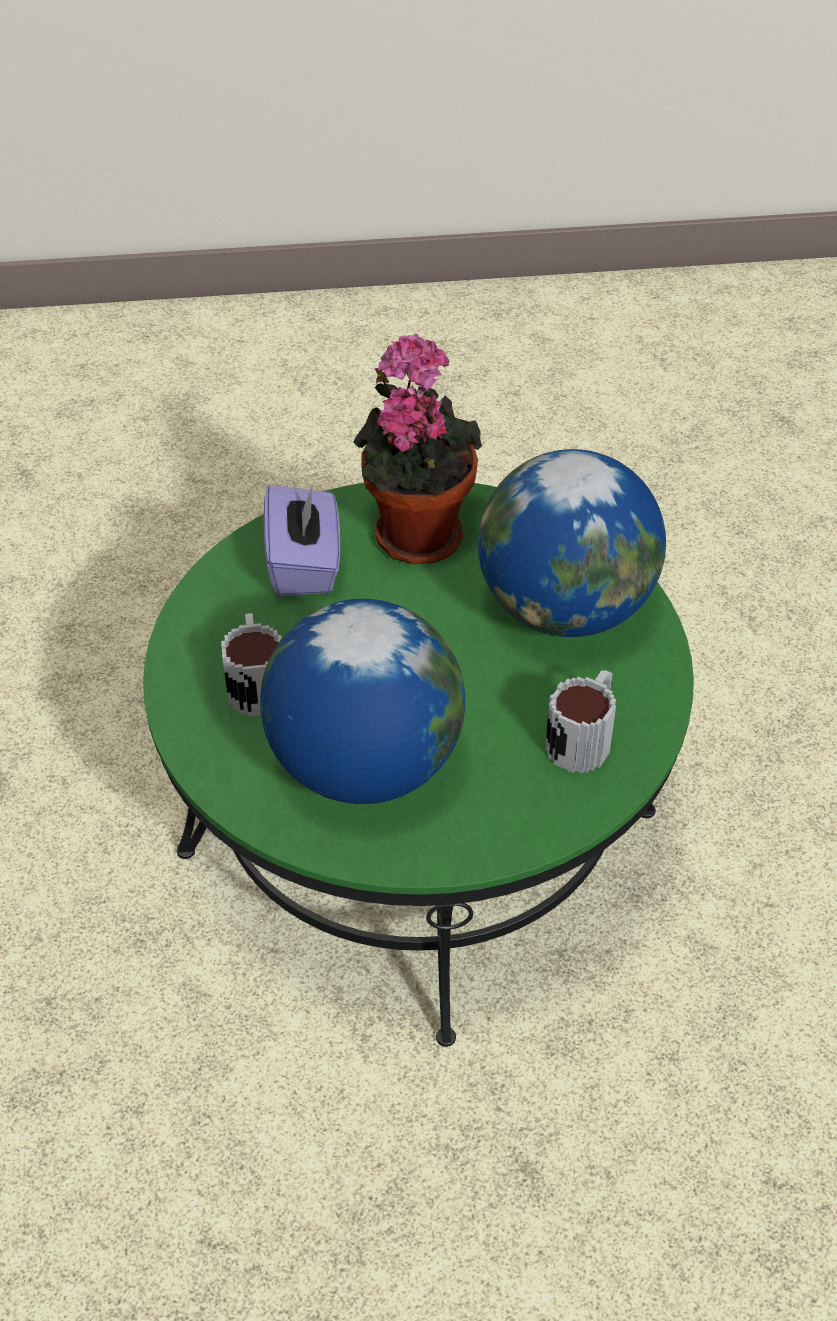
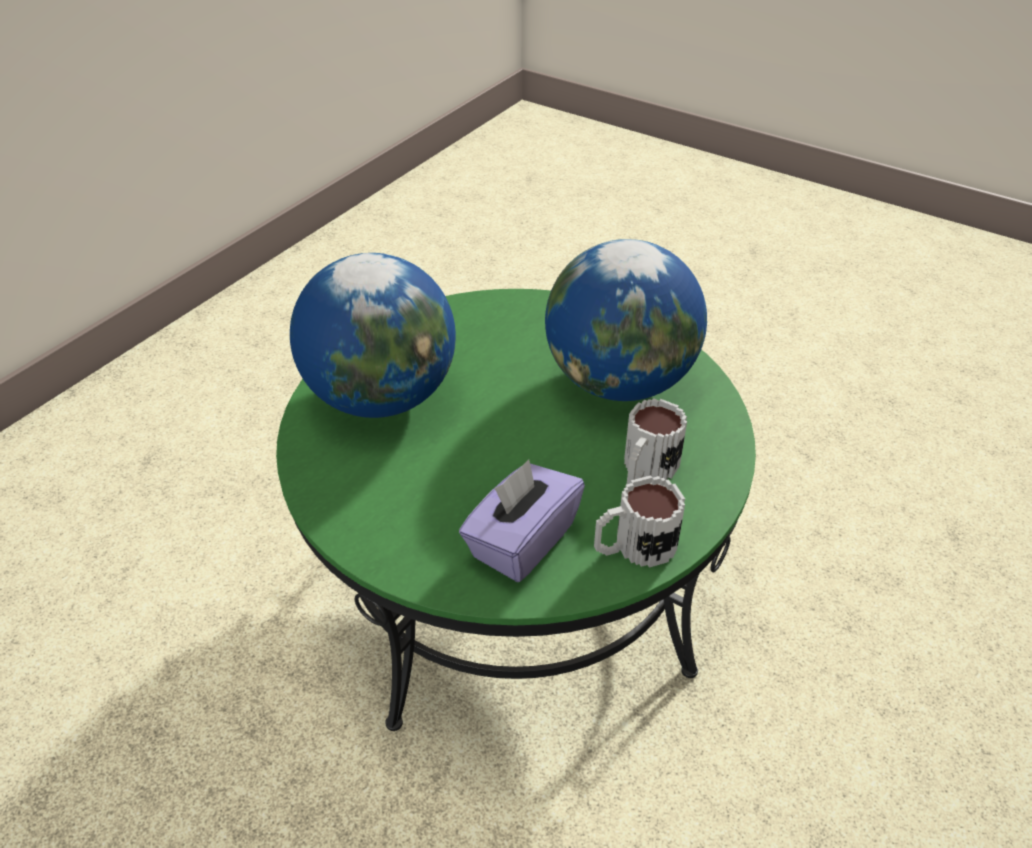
camera: 140 degrees left, 5 degrees down
(415, 531) = (404, 515): potted plant -> none
(584, 738) = (473, 328): mug -> mug (633, 547)

